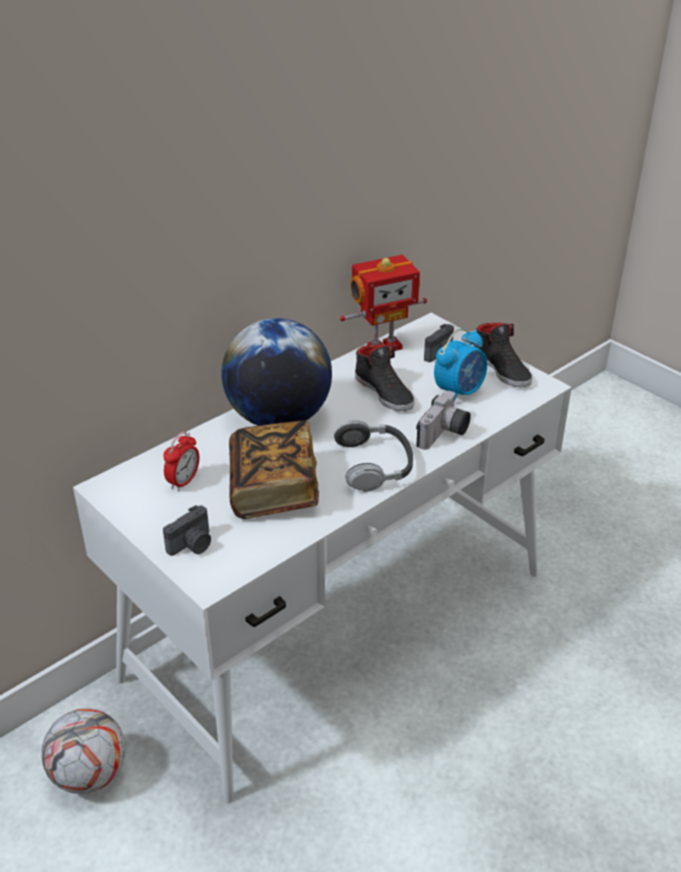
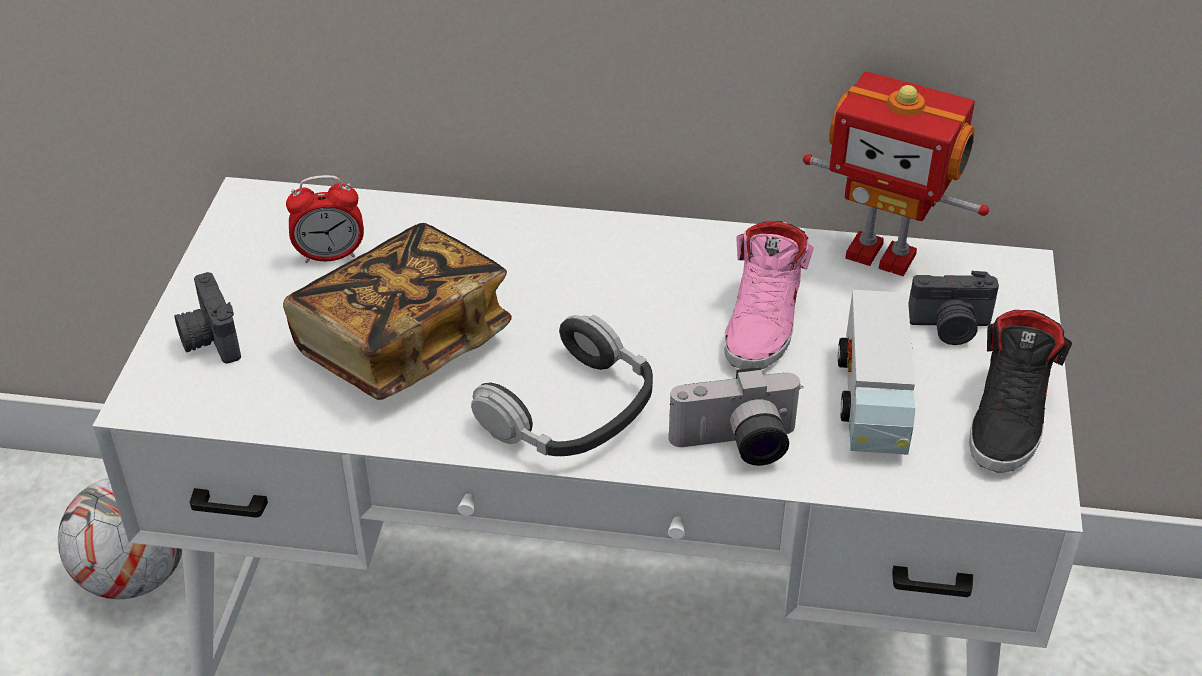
camera: 50 degrees right, 5 degrees up
(192, 545) = (209, 340): camera -> camera turned 60 degrees clockwise
(278, 418) = (566, 256): globe -> none
(384, 392) = (765, 320): black shoe -> pink shoe
(459, 392) = (874, 401): alarm clock -> toy truck

